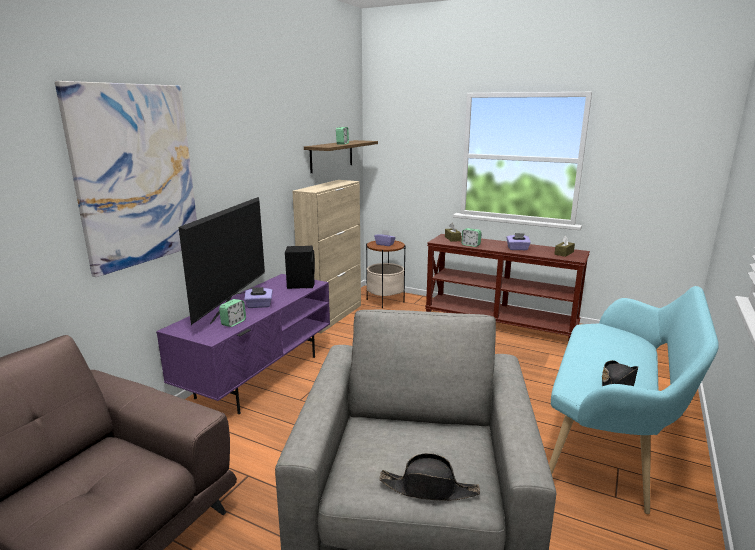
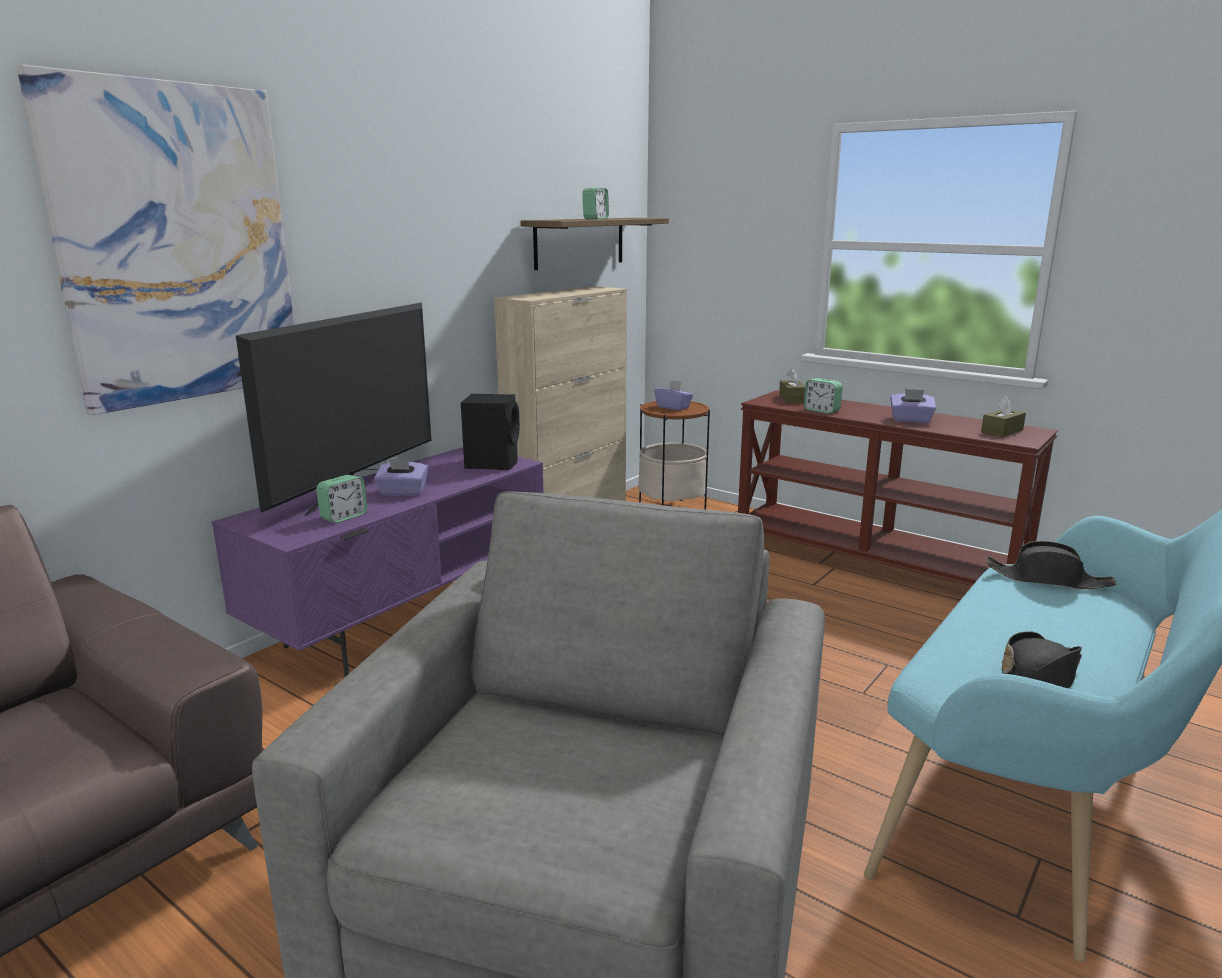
camera: 10 degrees right, 0 degrees up
(429, 489) = (547, 842): black hat -> black hat (1048, 579)

